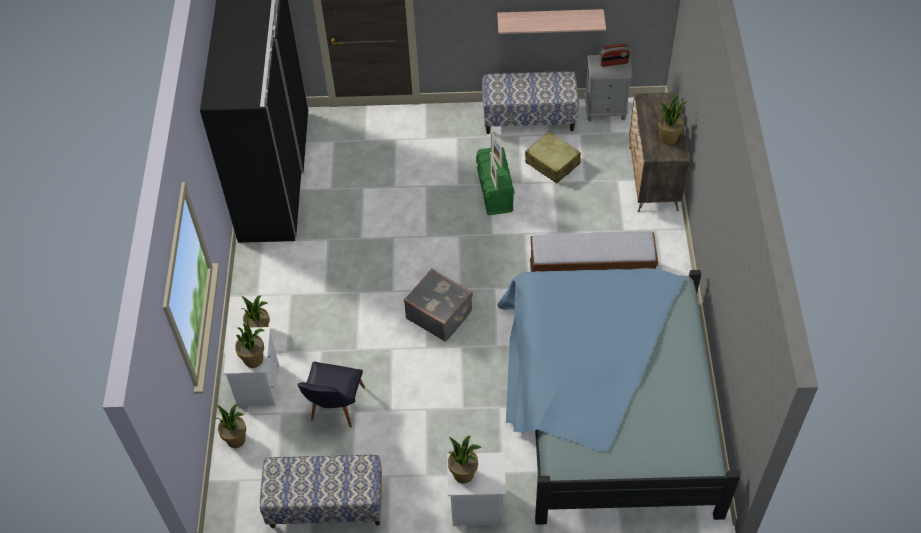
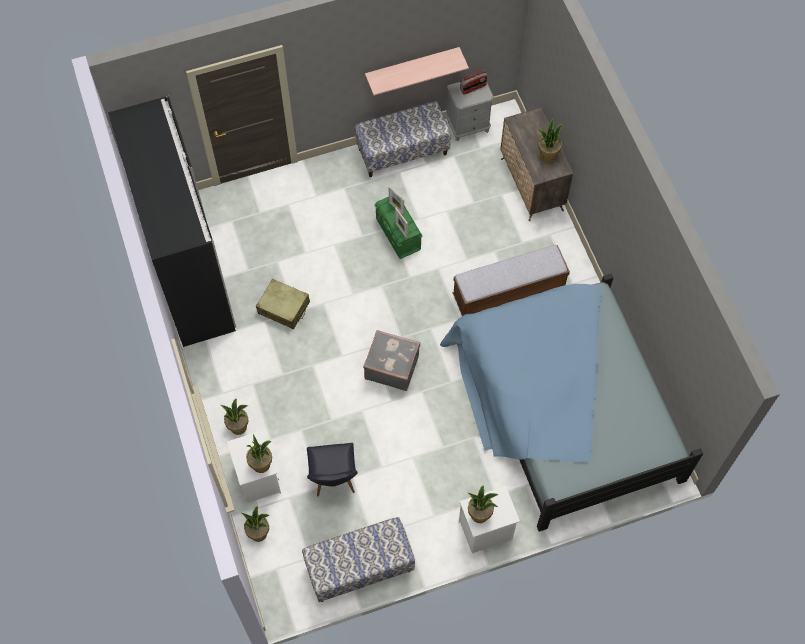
camera: 20 degrees left, 10 degrees up
(552, 163) = (439, 192): beige suitcase -> beige suitcase (284, 308)

